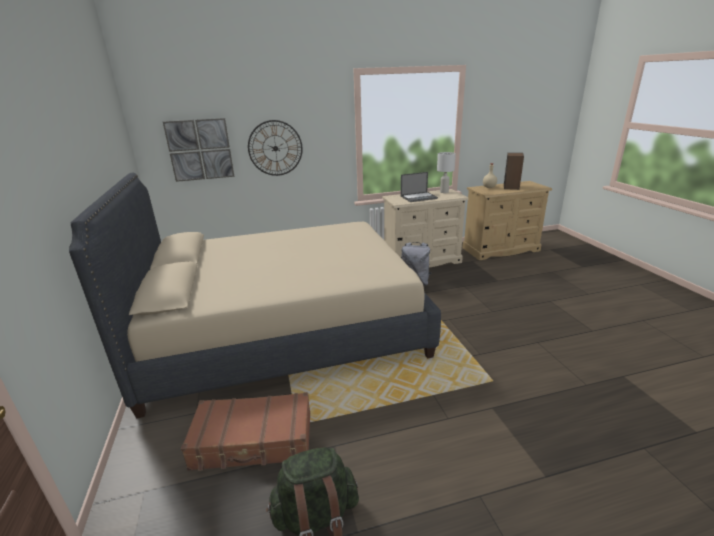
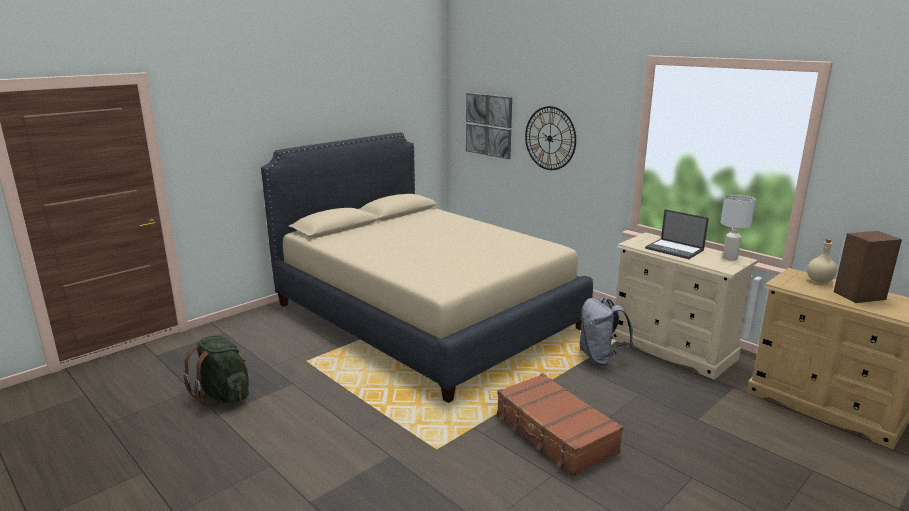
camera: 60 degrees right, 5 degrees down
(253, 441) = (281, 350): brown suitcase -> brown suitcase (555, 434)

